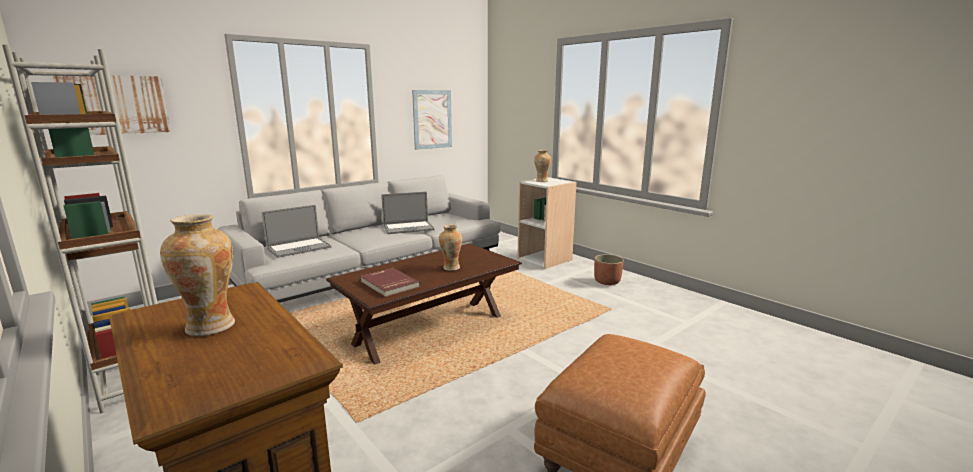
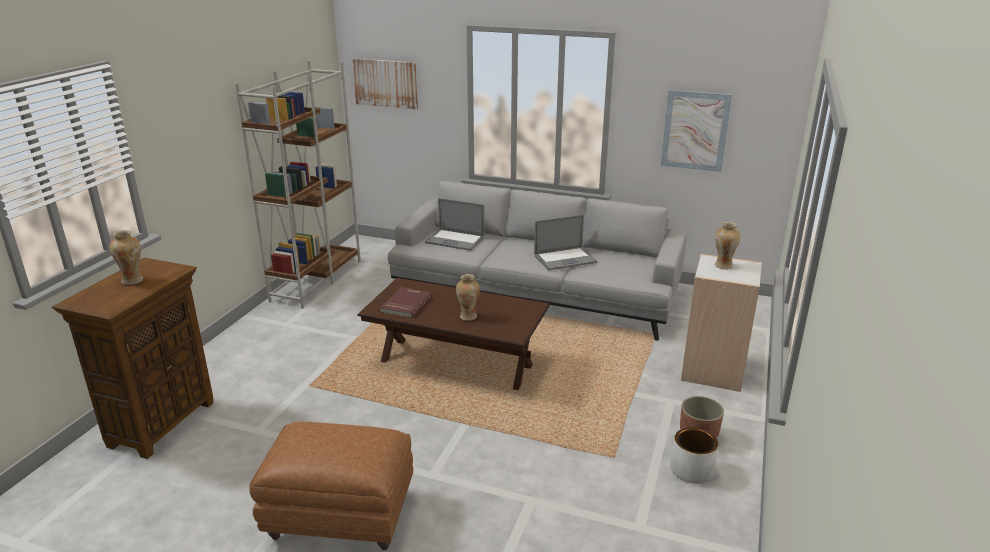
camera: 60 degrees right, 10 degrees up
(408, 228) = (565, 259): laptop -> laptop turned 60 degrees counterclockwise
(639, 293) = (692, 470): none -> white planter

